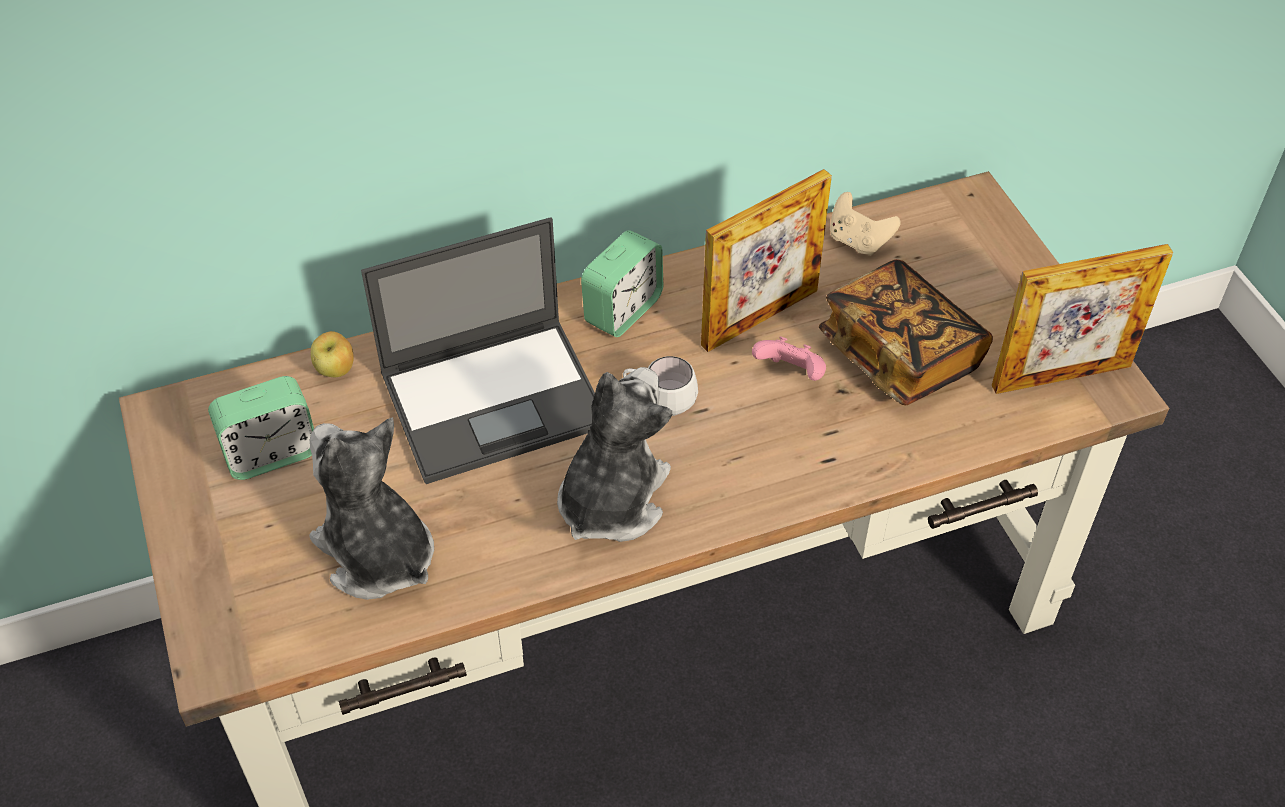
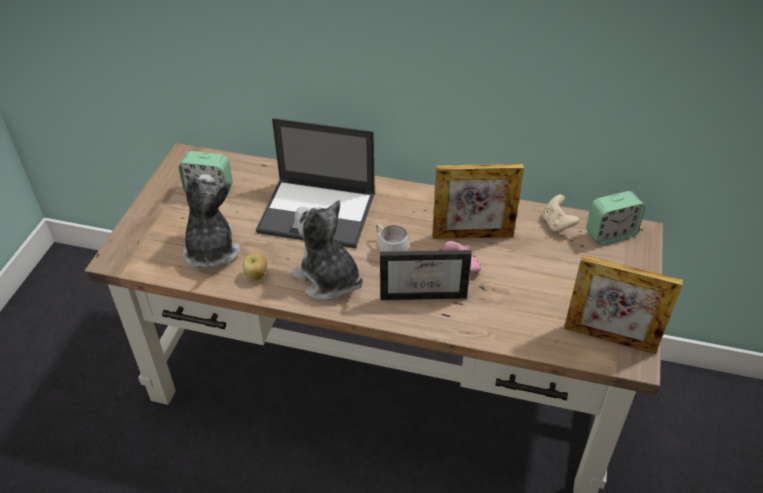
camera: 35 degrees right, 5 degrees down
(336, 370) = (264, 170): apple -> apple (257, 275)
(611, 499) = (328, 279): plush toy -> plush toy turned 105 degrees counterclockwise
(623, 310) = (410, 202): alarm clock -> alarm clock (610, 233)
(768, 439) = (424, 290): none -> picture frame
(899, 354) = (528, 285): book -> none

